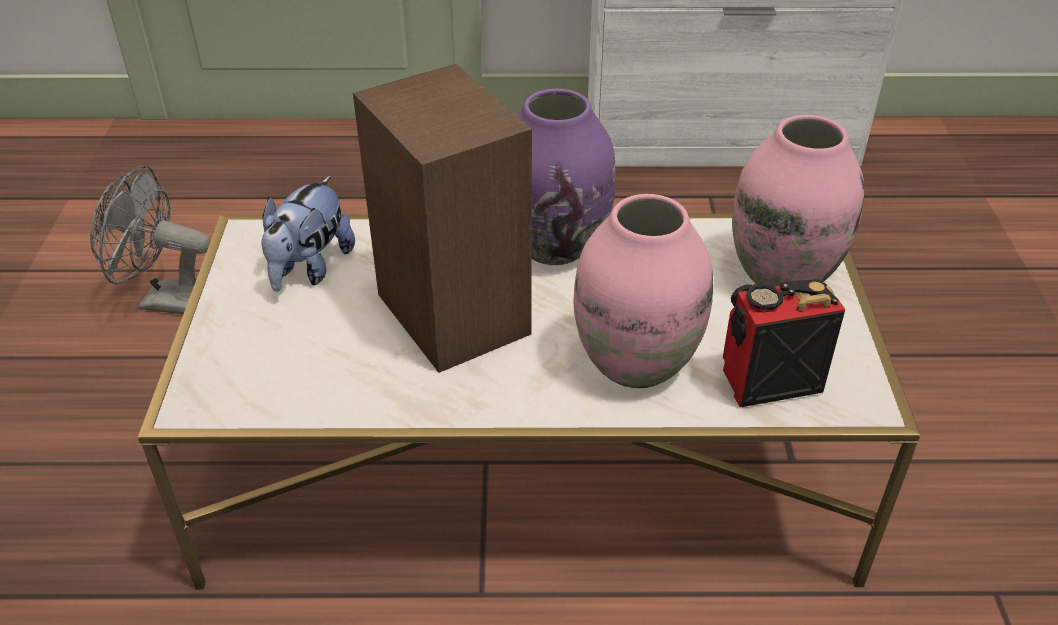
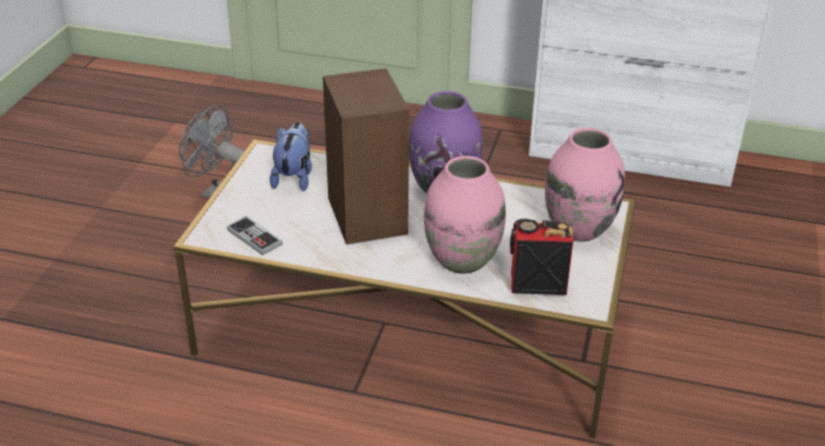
camera: 15 degrees right, 5 degrees down
(278, 390) = (254, 237): none -> game controller
(310, 268) = (294, 177): plush toy -> plush toy turned 150 degrees clockwise

